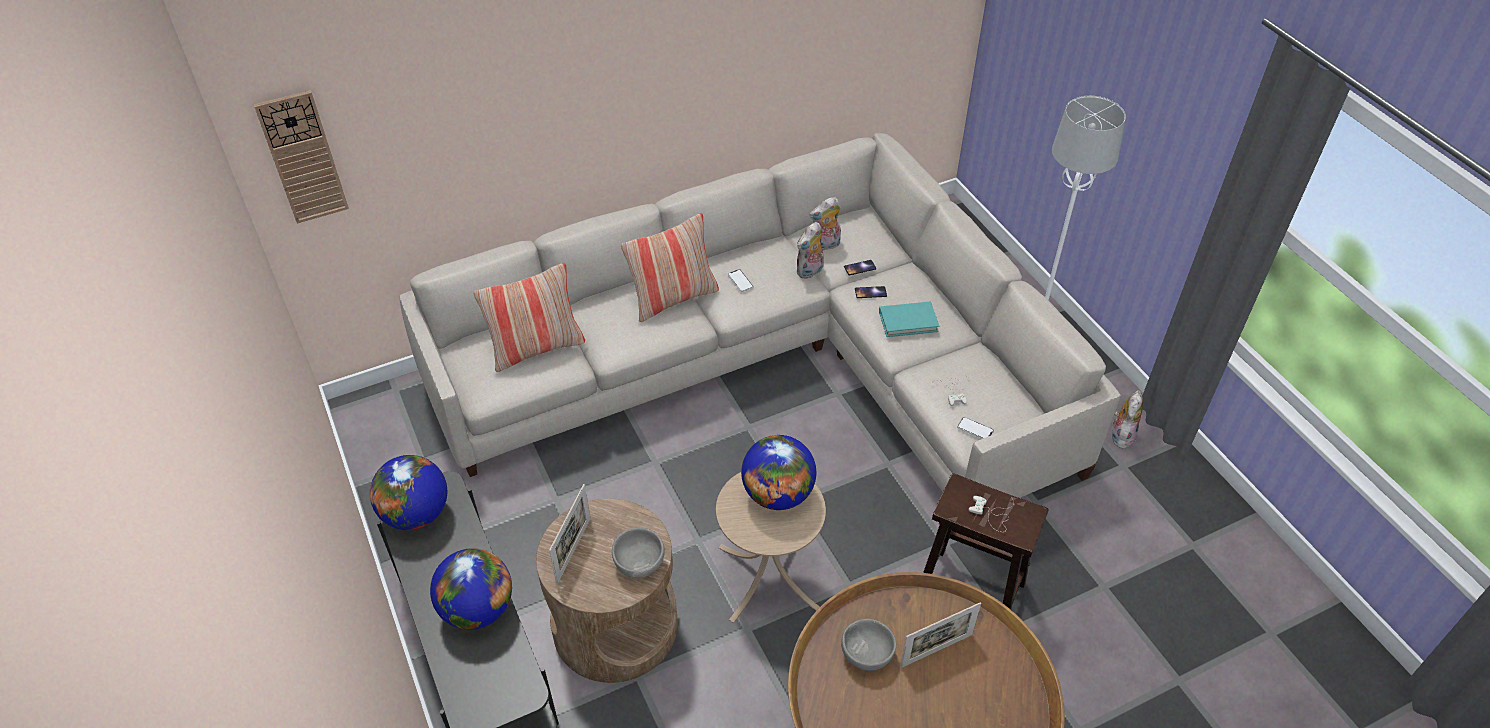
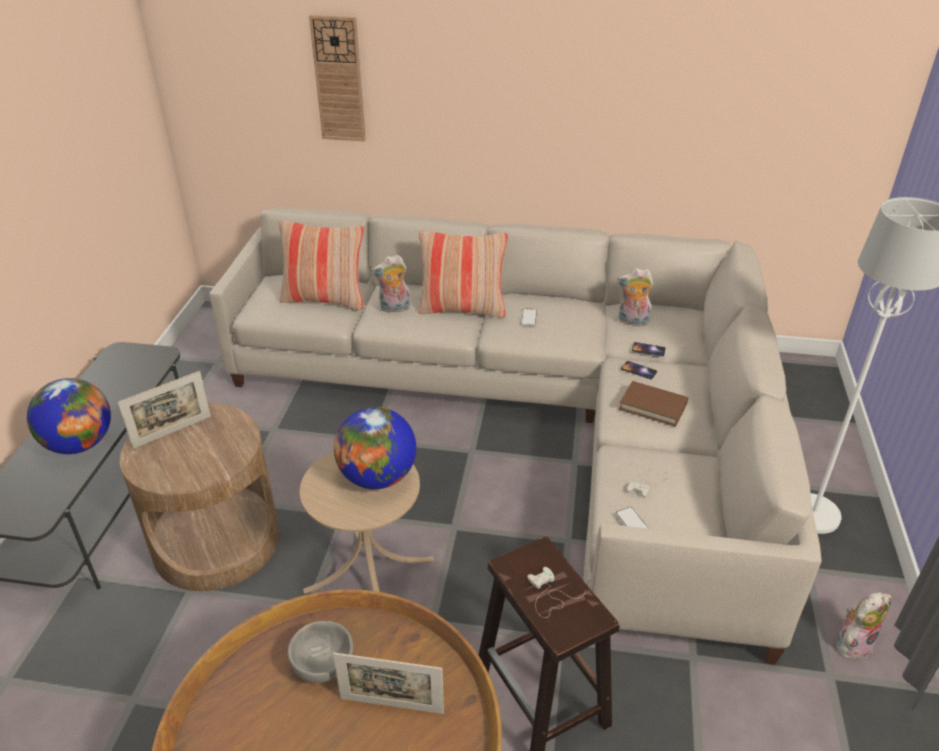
camera: 35 degrees right, 10 degrees down
(303, 158) = (201, 68): wall clock -> wall clock (339, 80)
(416, 514) = (122, 363): globe -> none
(640, 562) = (207, 466): grey bowl -> none
(810, 272) = (599, 335): plush toy -> plush toy (394, 308)
(908, 321) = (653, 406): turquoise book -> brown book

